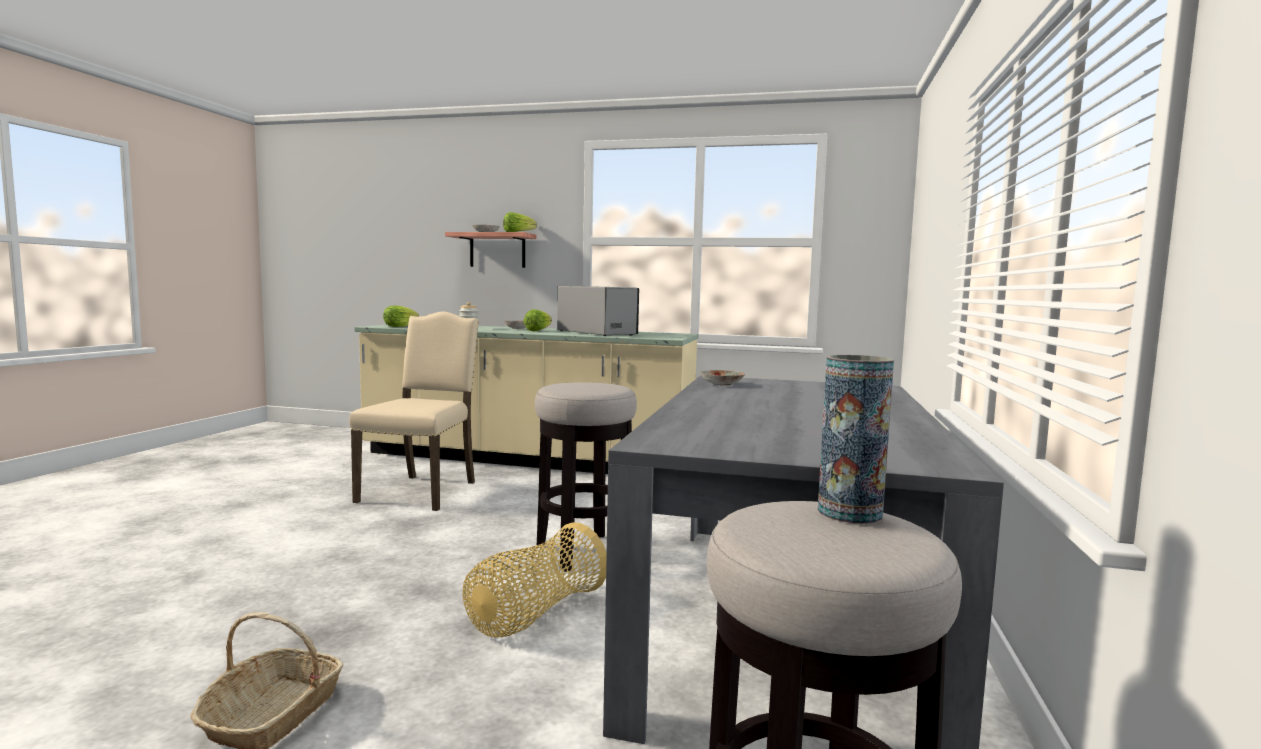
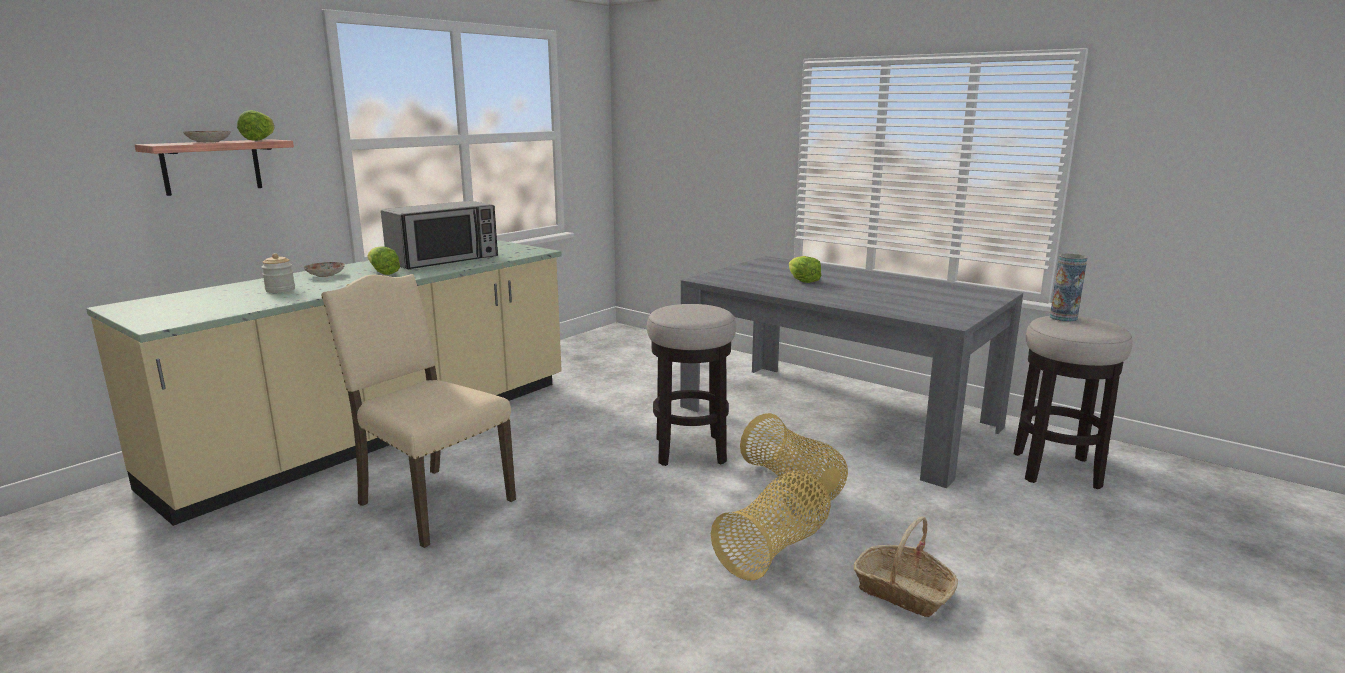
camera: 65 degrees left, 10 degrees up
(371, 623) = (774, 549): none -> basket
(399, 326) = (191, 314): lettuce -> lettuce (802, 280)
(596, 333) = (444, 260): microwave -> microwave turned 150 degrees clockwise
(722, 384) = (735, 282): plate -> none

